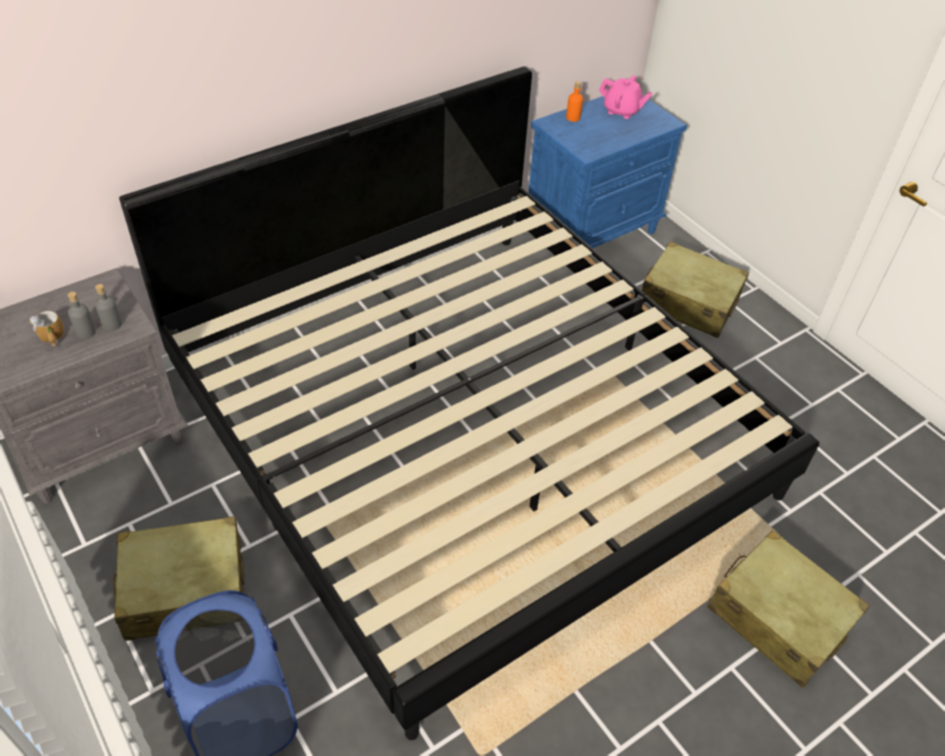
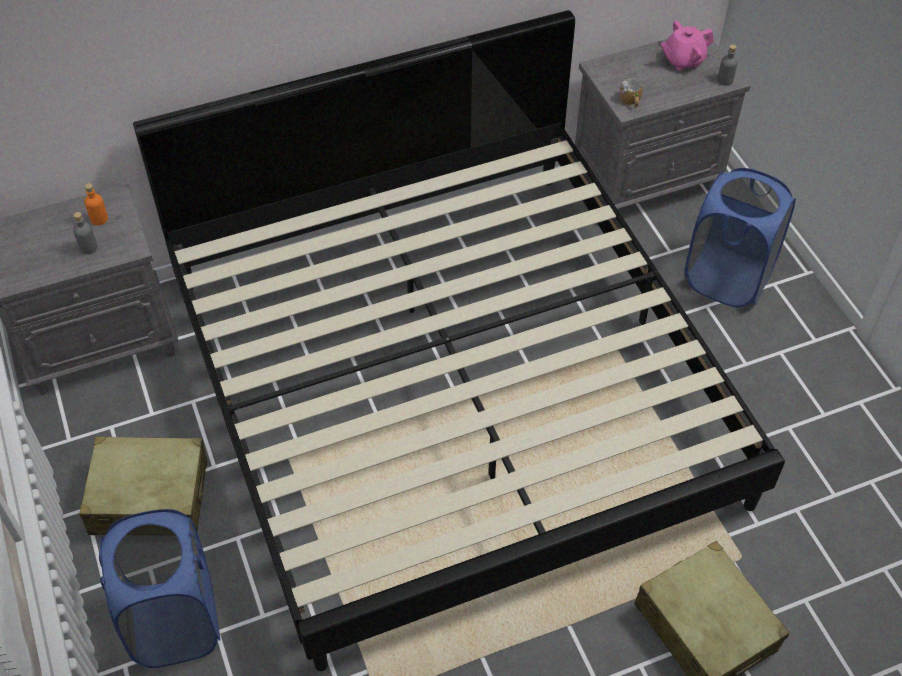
camera: 15 degrees right, 5 degrees up
(52, 337) = (58, 248): mug -> mug (630, 101)
(112, 324) = (113, 243): grey bottle -> grey bottle (725, 80)
(573, 117) = (625, 63): orange bottle -> orange bottle (99, 219)
(592, 230) = (647, 179): blue nightstand -> grey nightstand
(622, 111) = (683, 60): pink teapot -> pink teapot turned 120 degrees clockwise
(688, 302) = (727, 278): beige suitcase -> blue laundry basket

